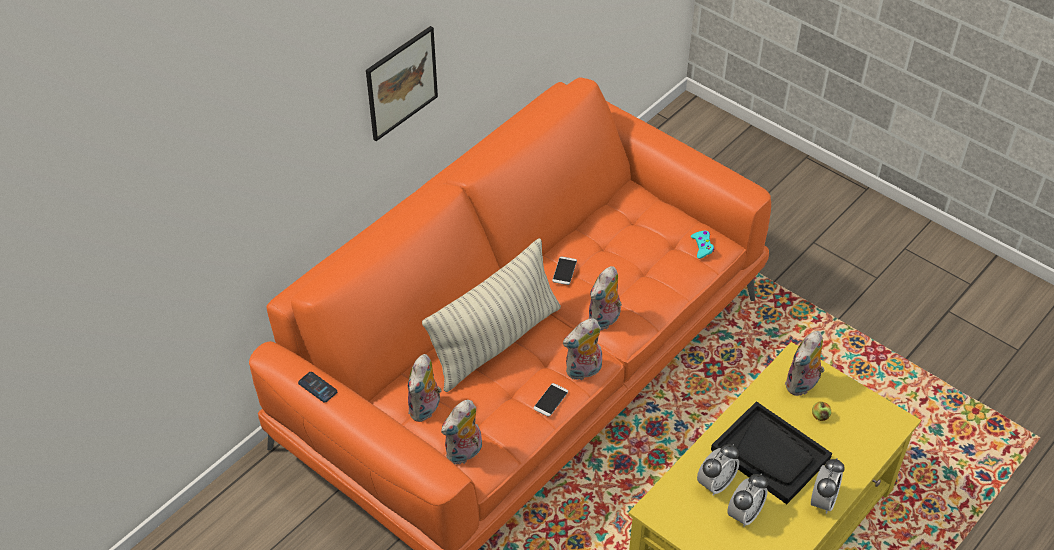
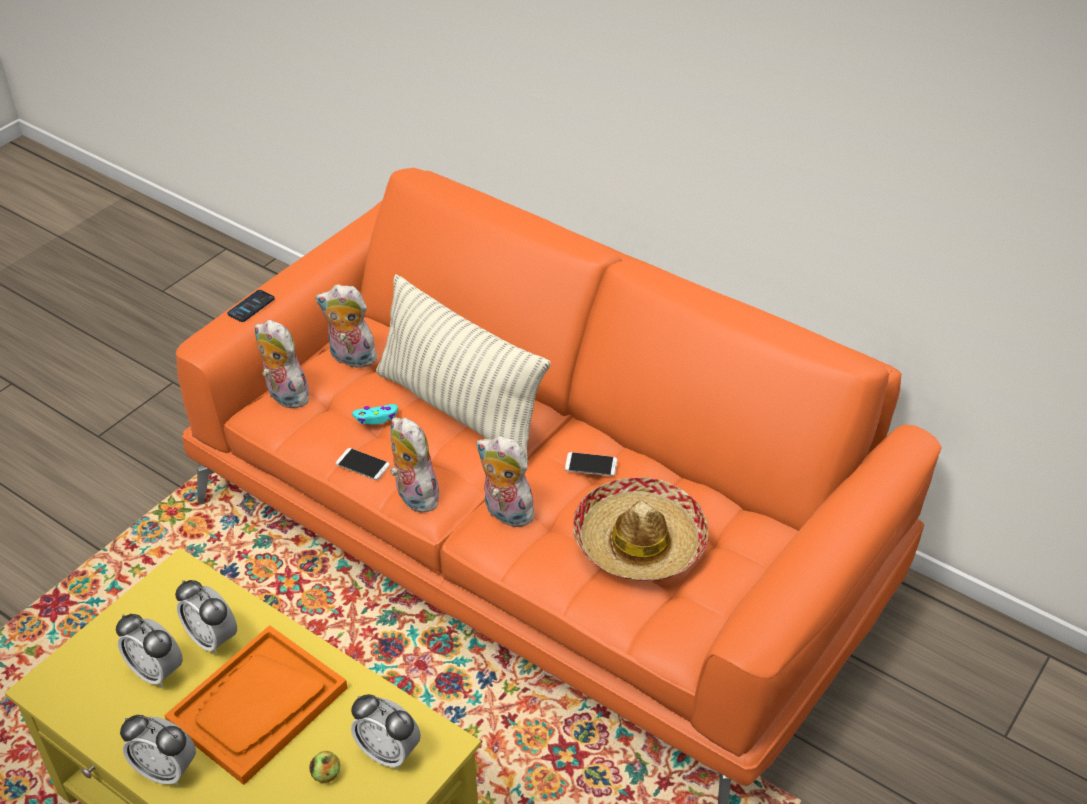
camera: 85 degrees right, 5 degrees down
(317, 387) = (339, 242): phone -> phone (251, 306)
(401, 83) = (647, 97): picture -> none
(636, 254) = (639, 541): none -> hat
(702, 247) = (671, 623): turquoise game controller -> turquoise game controller (376, 418)
(771, 454) = (258, 706): black tray -> orange tray
(802, 385) = (388, 752): plush toy -> alarm clock

